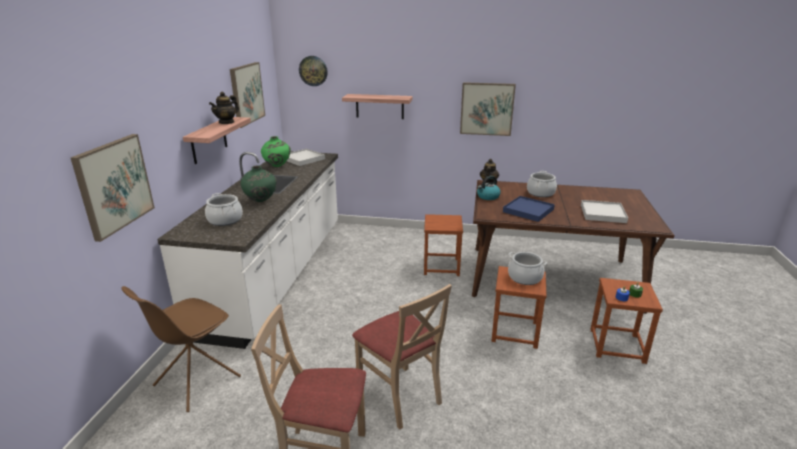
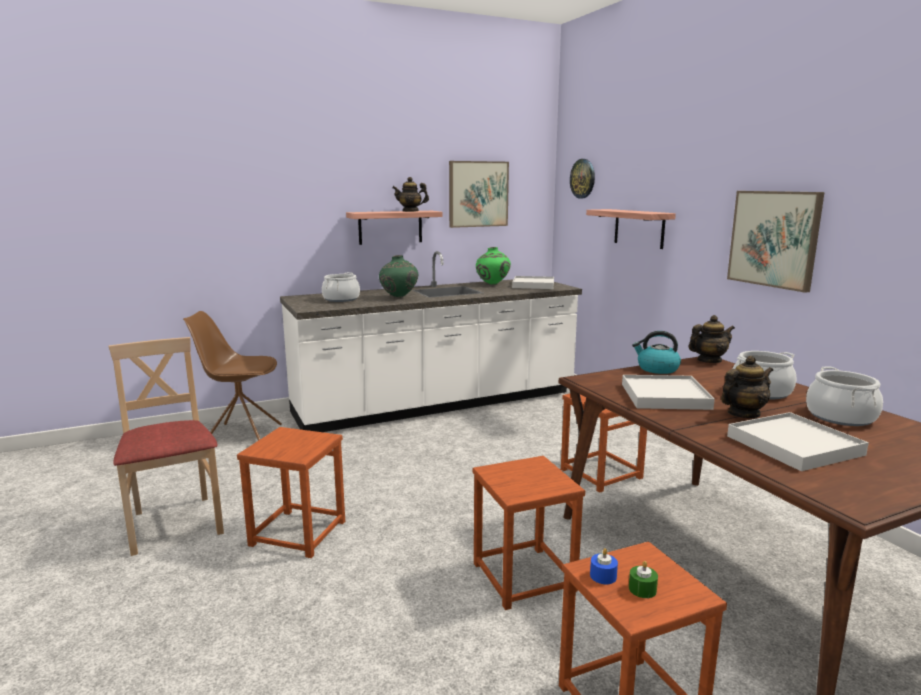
camera: 55 degrees right, 10 degrees down
(114, 185) = (238, 229): picture -> none
(400, 396) = (297, 533): beige chair -> brown stool
(525, 278) = (536, 479): cooking pot -> cooking pot (840, 417)
(528, 210) = (665, 396): blue tray -> white tray
(563, 207) = (743, 414): none -> teapot

